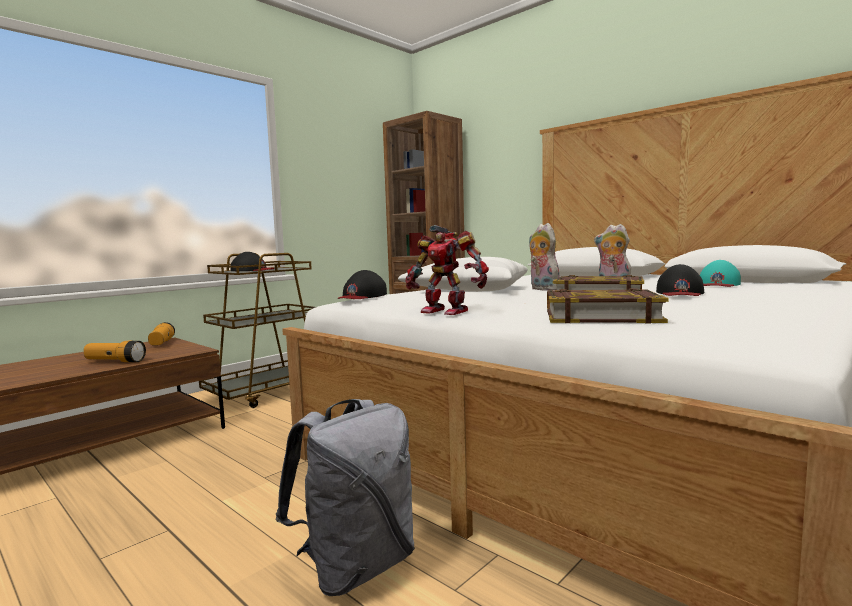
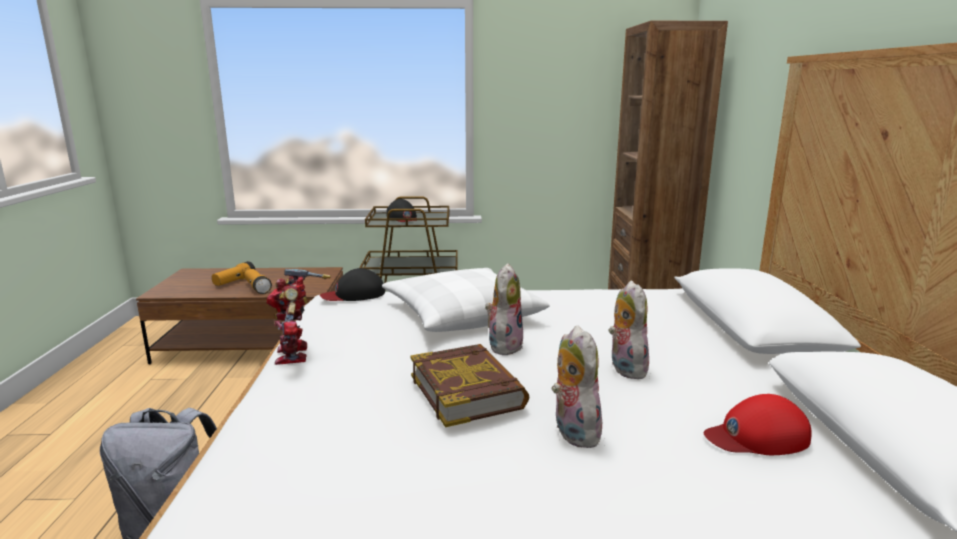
camera: 45 degrees right, 10 degrees up
(161, 343) = (319, 273): flashlight -> flashlight (234, 282)
(600, 316) = (313, 432): book -> none
(680, 293) = (572, 432): black cap -> plush toy
(718, 284) = (757, 436): turquoise cap -> red cap

